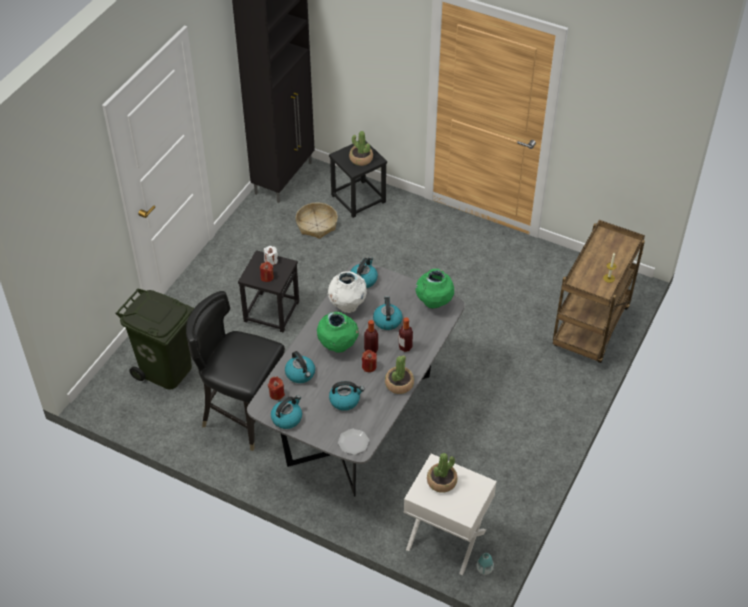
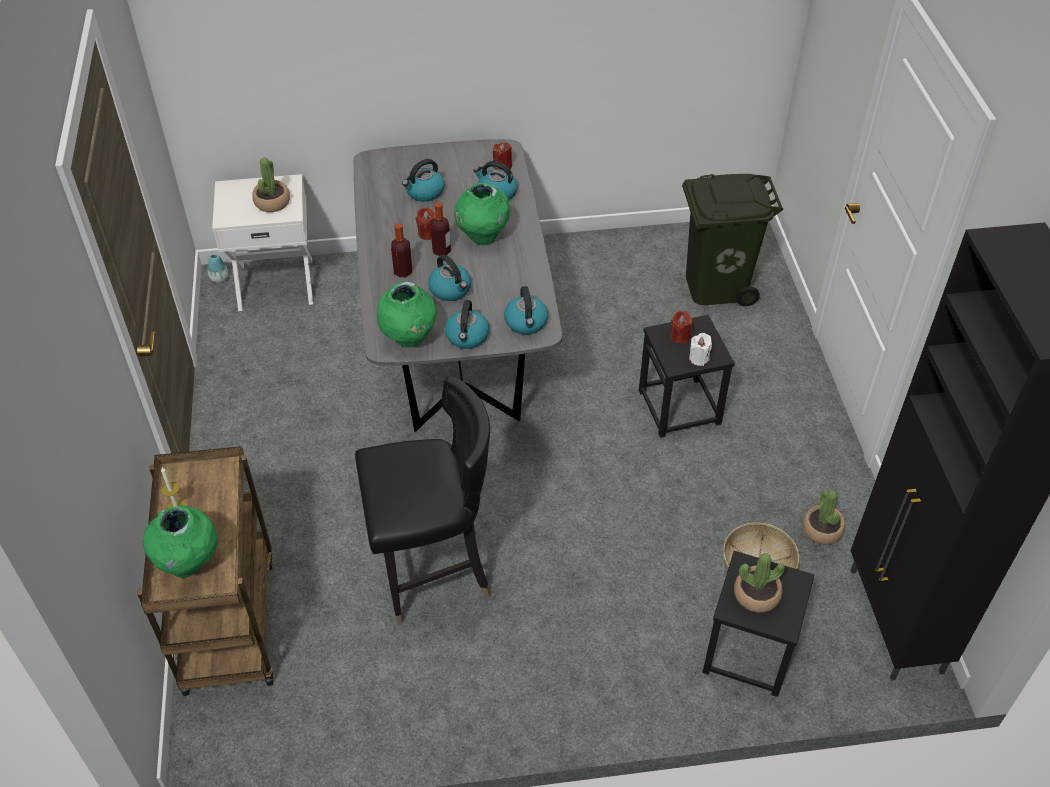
camera: 145 degrees right, 0 degrees up
(242, 417) = (585, 284): black chair -> black chair (432, 573)
(287, 418) = (470, 152): kettle -> kettle (467, 337)
(347, 306) = (515, 282): white vase -> none
(353, 442) = (381, 163): plate -> none
(399, 384) = (378, 232): potted plant -> potted plant (822, 530)
(614, 250) = (188, 563): none -> green vase

